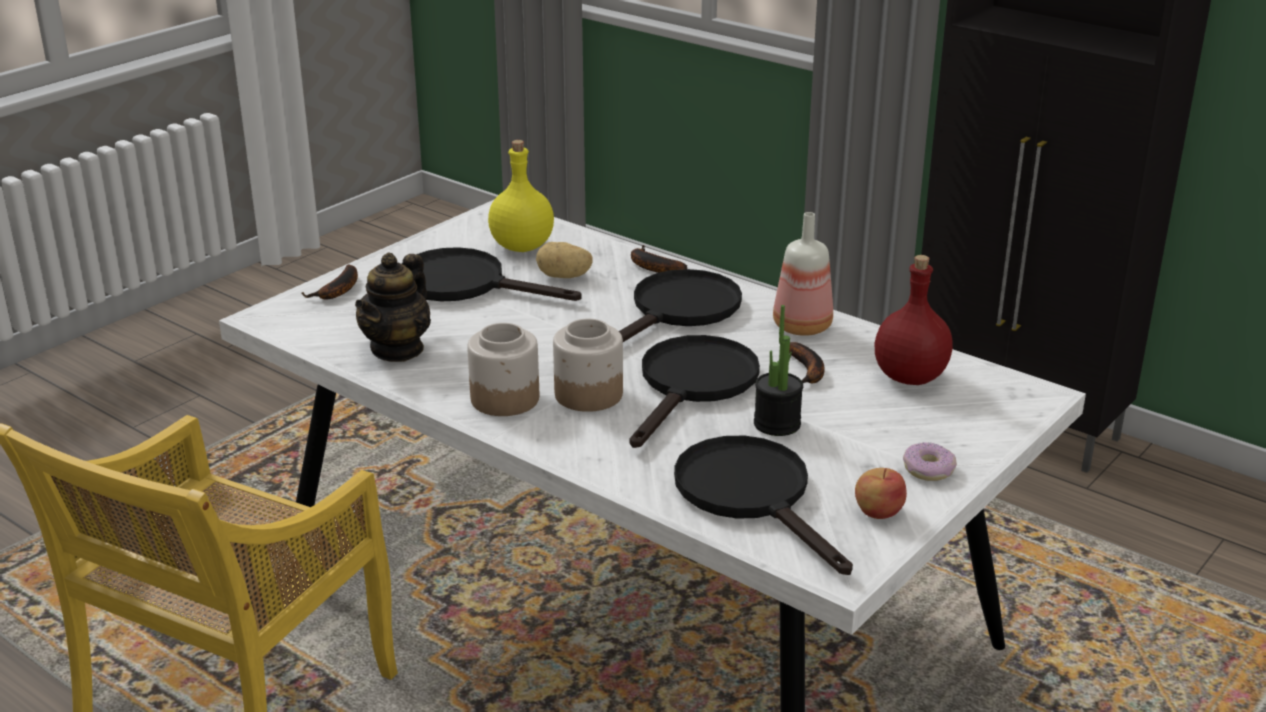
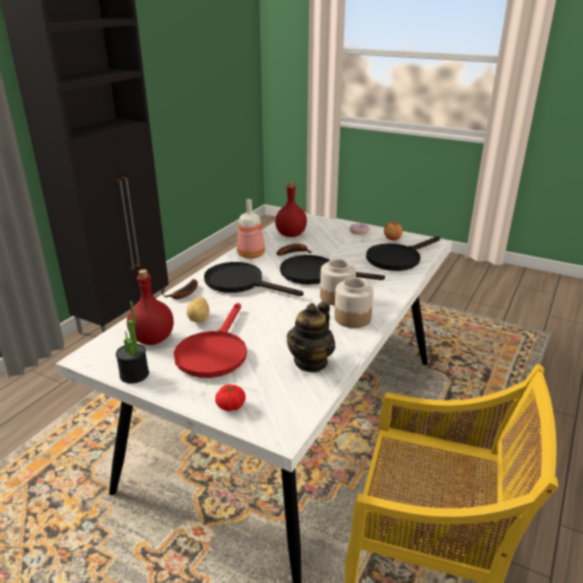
camera: 100 degrees left, 0 degrees up
(338, 291) = (230, 406): banana -> tomato
(397, 349) = (311, 362): teapot -> teapot turned 105 degrees clockwise
(466, 284) = (214, 352): black frying pan -> red frying pan
(521, 246) = (152, 339): yellow bottle -> red bottle
(777, 424) = (341, 256): potted plant -> potted plant (134, 375)

